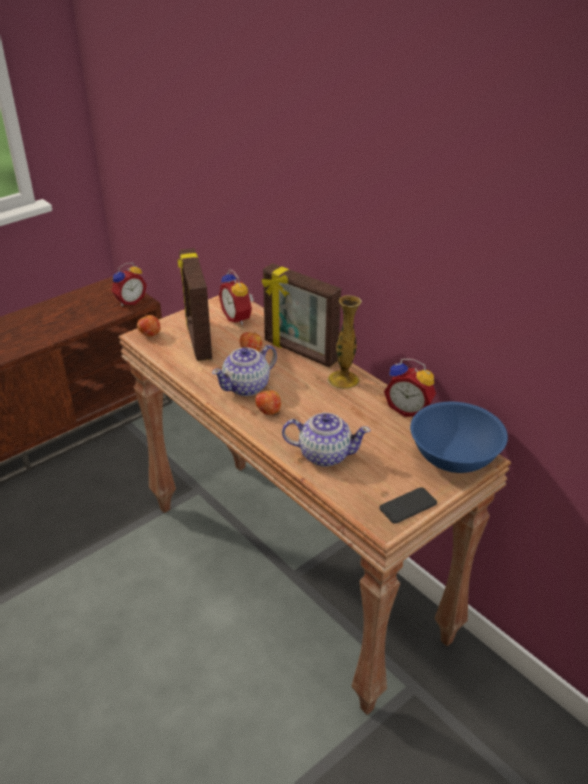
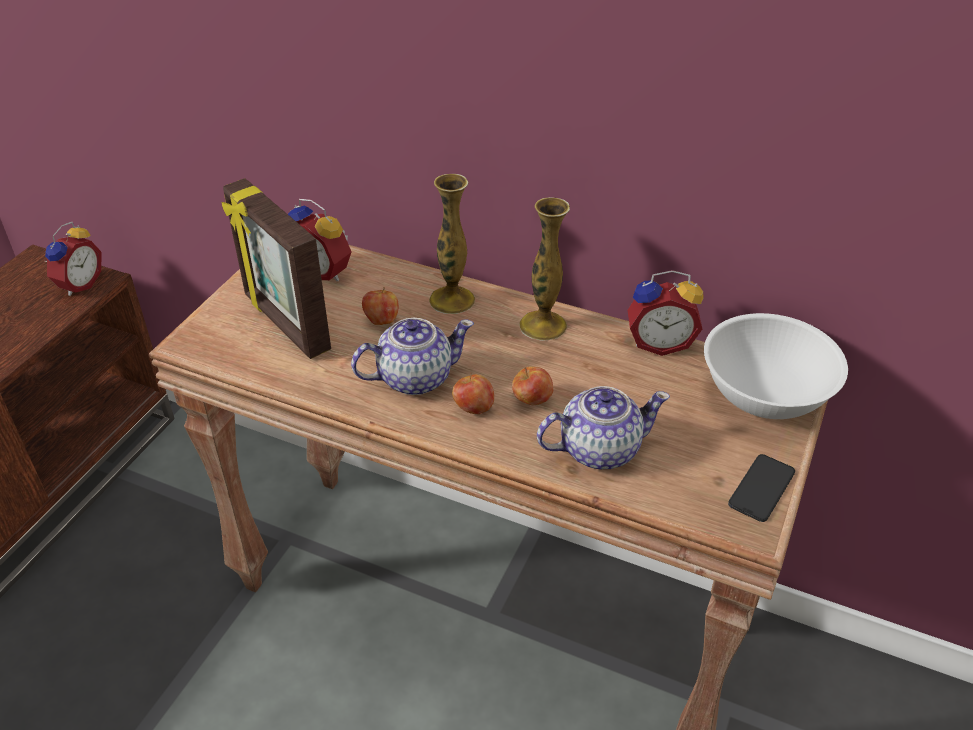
camera: 25 degrees left, 5 degrees up
(150, 335) = (202, 337): apple -> apple (532, 400)
(247, 386) = (414, 378): teapot -> teapot turned 135 degrees counterclockwise
(299, 352) = (452, 300): picture frame -> vase
(453, 457) = (765, 395): blue bowl -> white bowl

